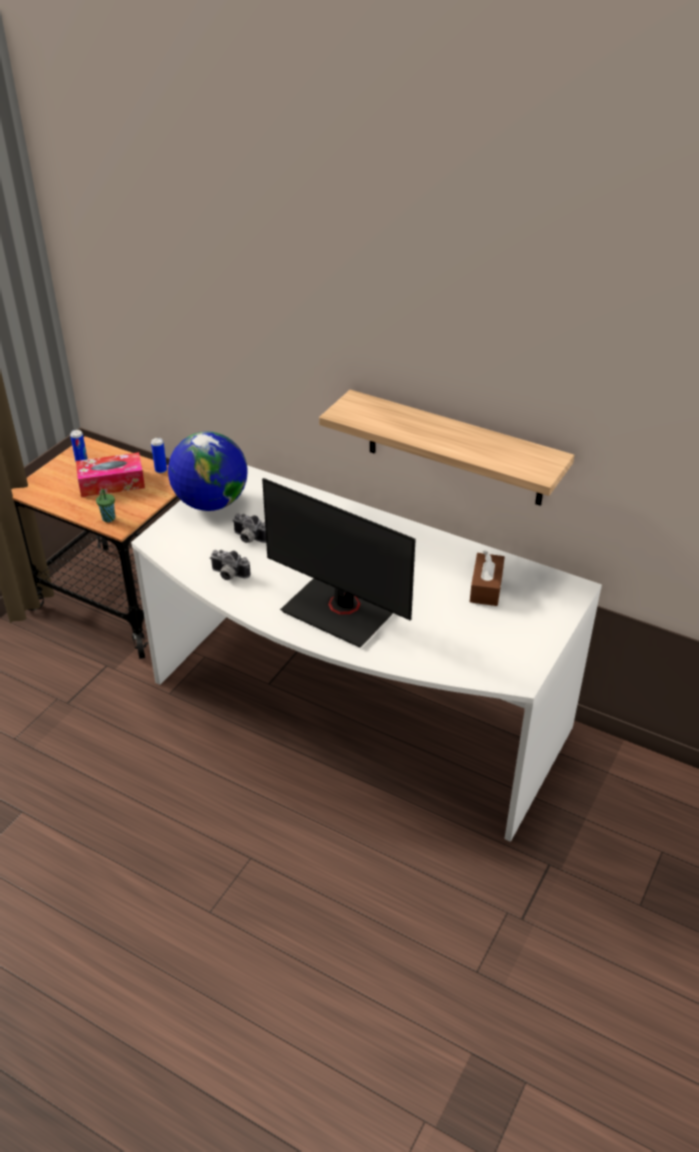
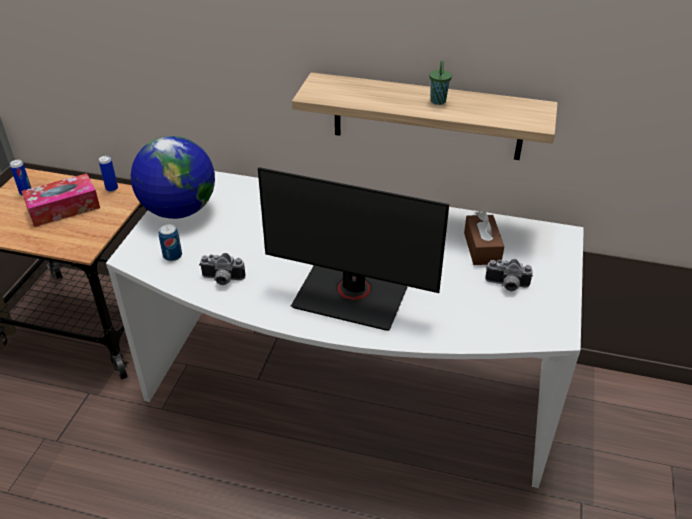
camera: 15 degrees left, 0 degrees up
(108, 519) = (70, 244): green cup -> green cup (438, 102)
(191, 545) = (172, 256): none -> can
(248, 539) = (230, 239): camera -> camera (506, 286)

